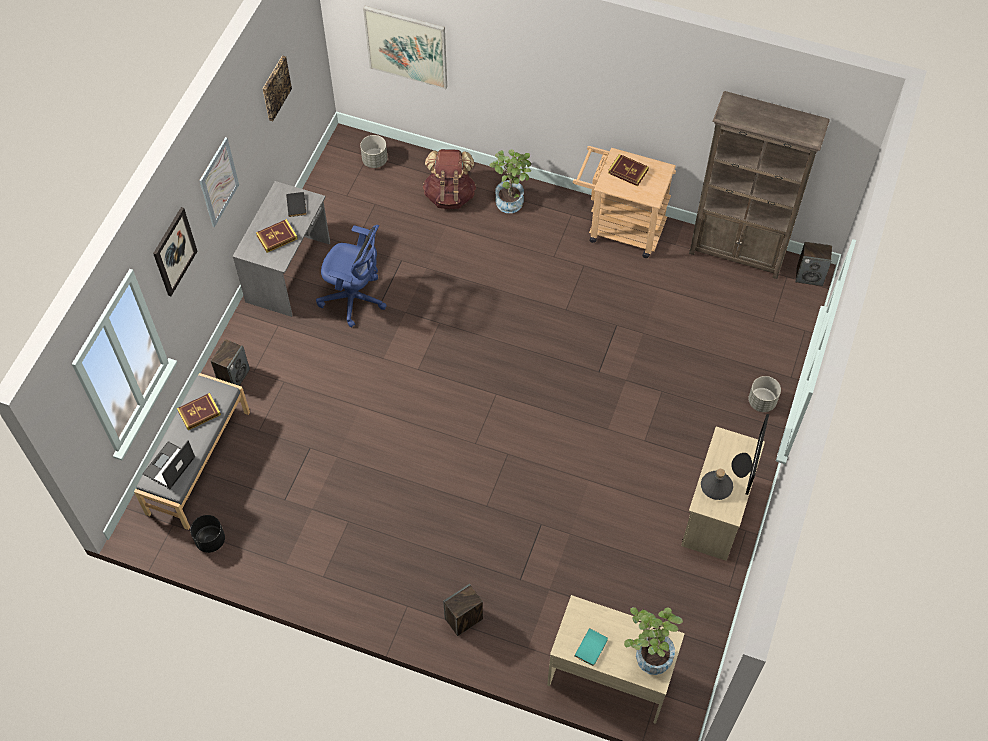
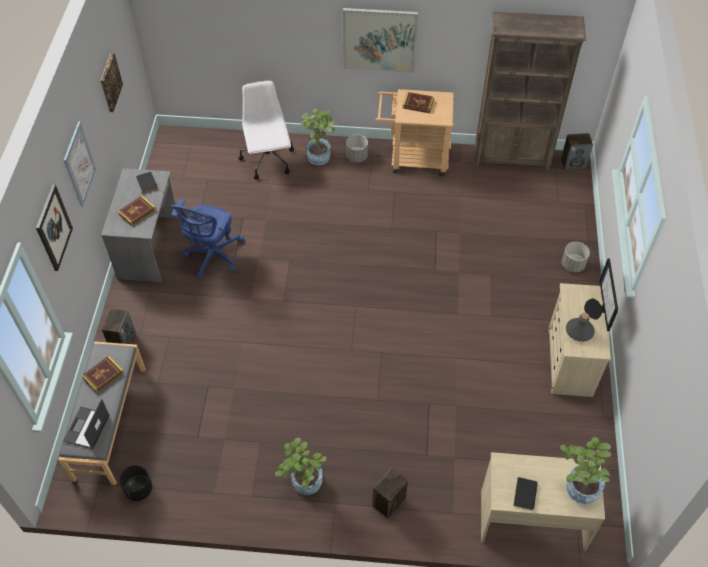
camera: 15 degrees left, 5 degrees down
(355, 299) = (212, 256): blue office chair -> blue office chair turned 105 degrees clockwise
(375, 160) = (198, 147): grey planter -> grey planter (356, 156)
(380, 578) = (303, 484): none -> potted plant
(406, 46) = (212, 36): picture -> picture (379, 40)
(450, 195) = (268, 161): brown backpack -> white office chair
(592, 648) = (526, 494): turquoise book -> black book

